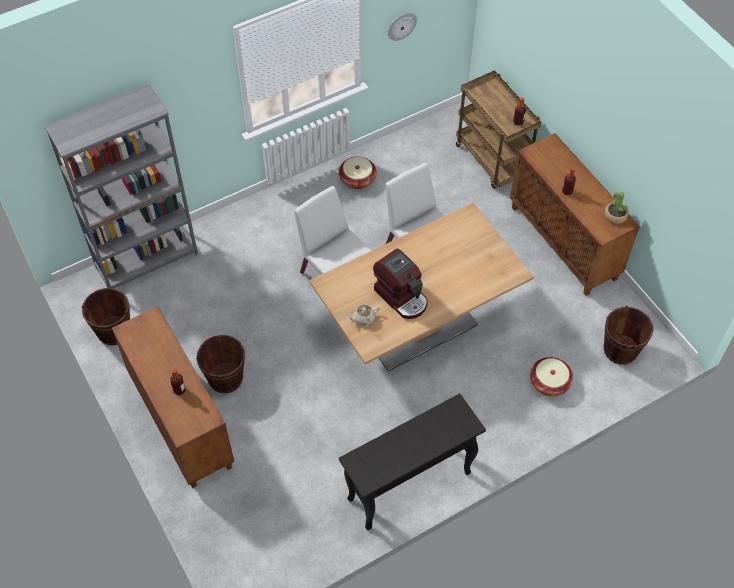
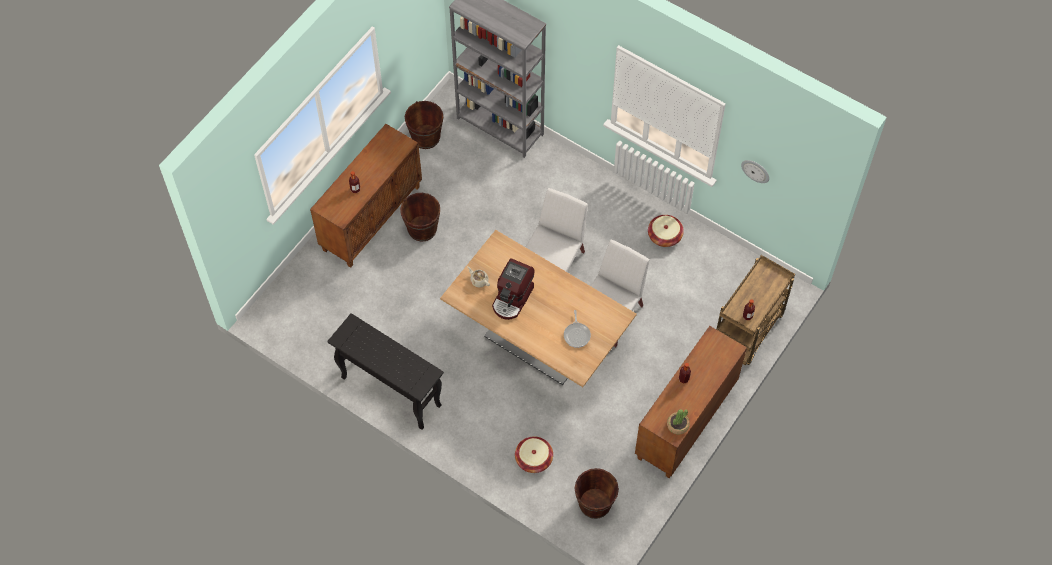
camera: 65 degrees right, 5 degrees up
(472, 258) = (577, 334): none -> frying pan

